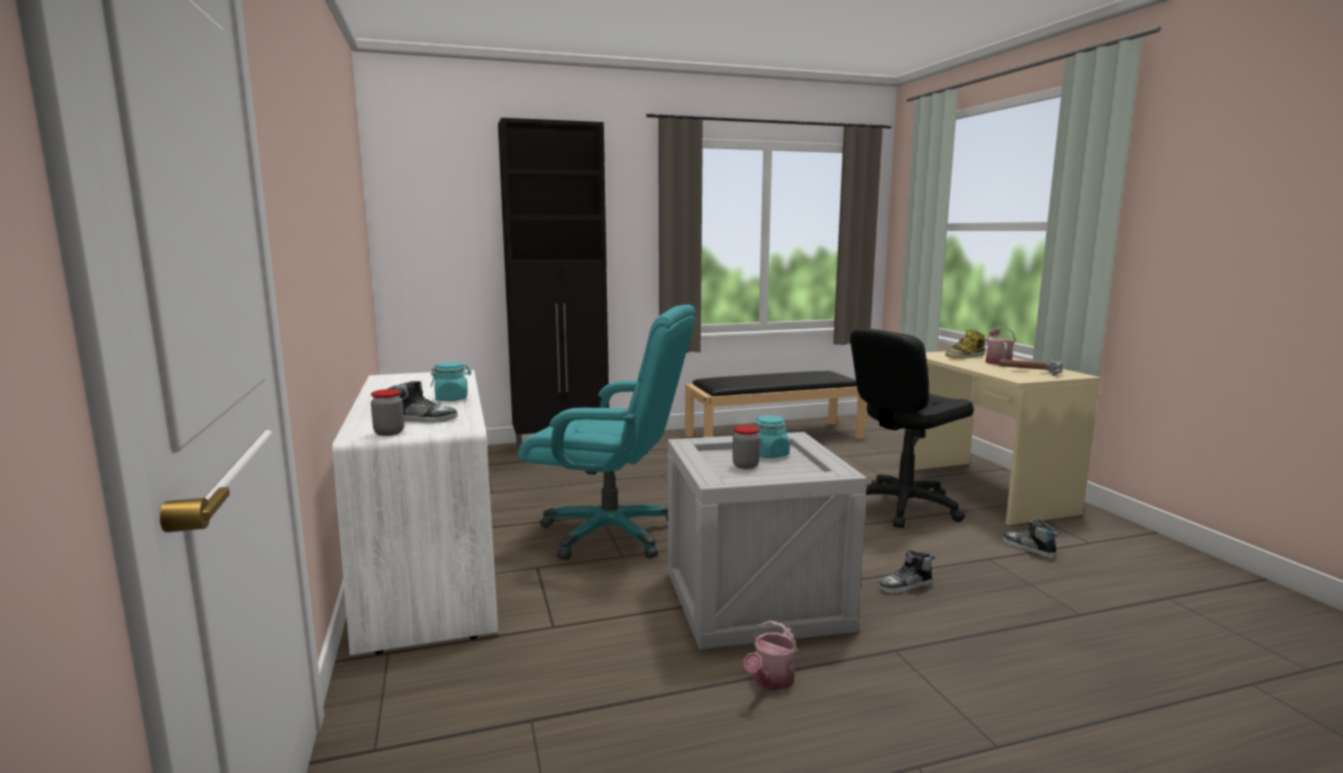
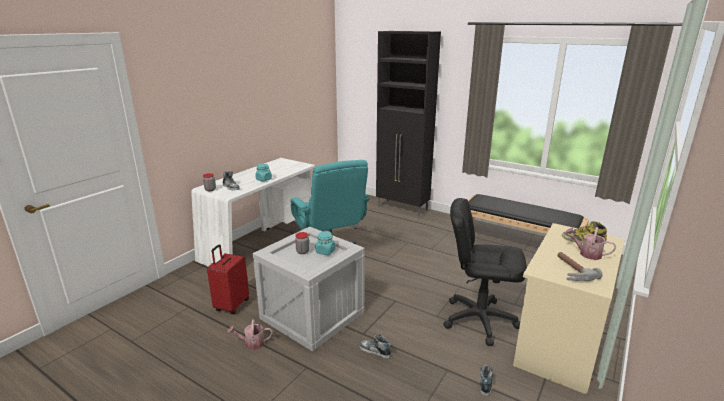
camera: 50 degrees right, 10 degrees up
(609, 665) = (231, 305): none -> red suitcase
(997, 362) = (587, 254): watering can -> watering can turned 120 degrees counterclockwise

